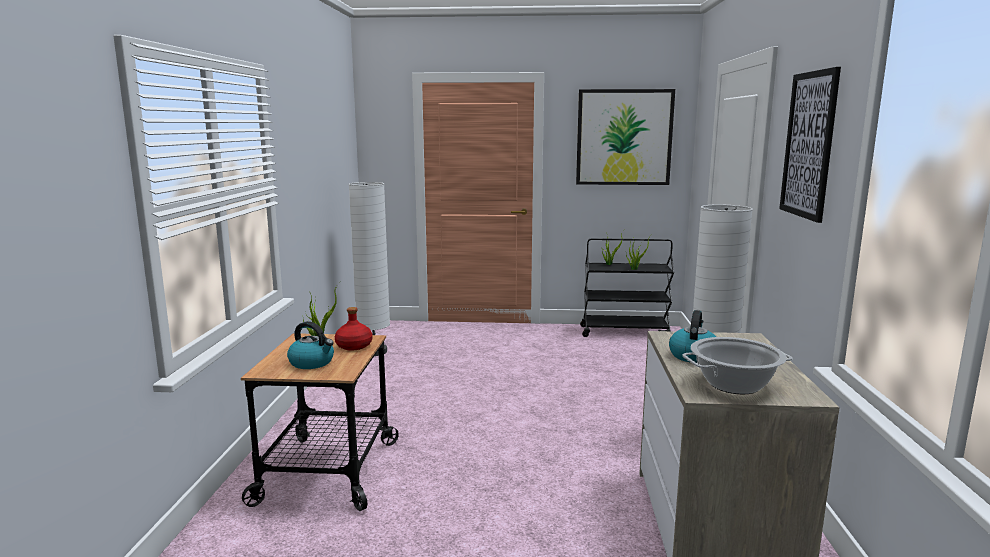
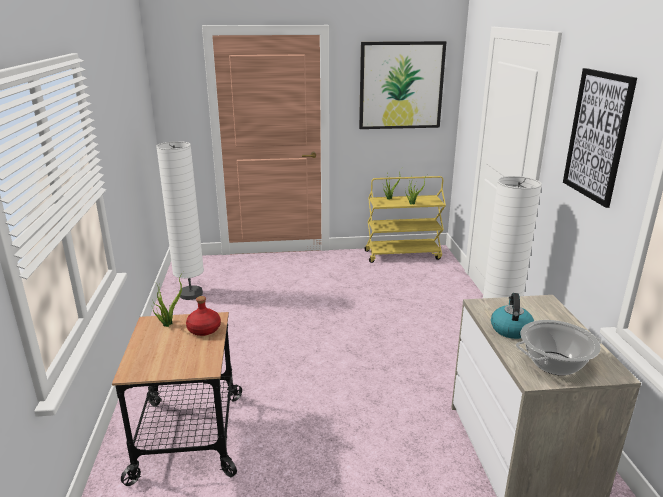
camera: 10 degrees left, 10 degrees up
(312, 363) = (173, 356): kettle -> none
(625, 332) = (403, 255): black cart -> yellow cart

